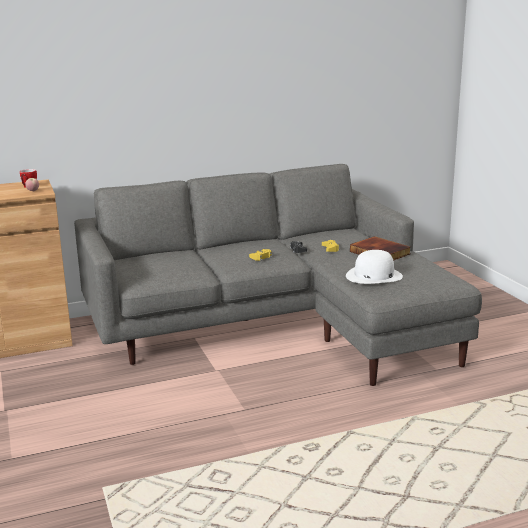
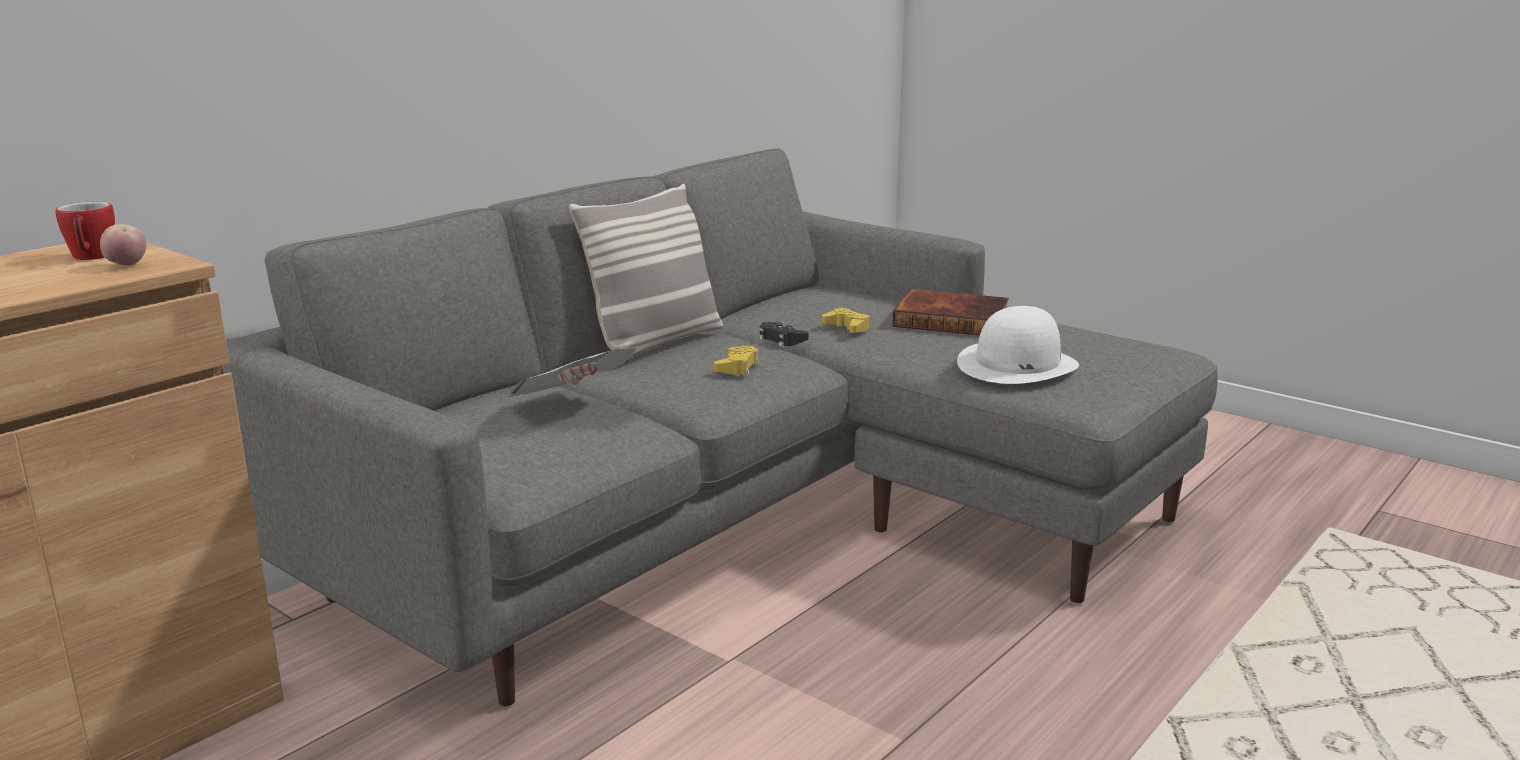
camera: 30 degrees left, 0 degrees up
(184, 261) = (573, 406): none -> newspaper
(247, 243) = (655, 344): none -> pillow

